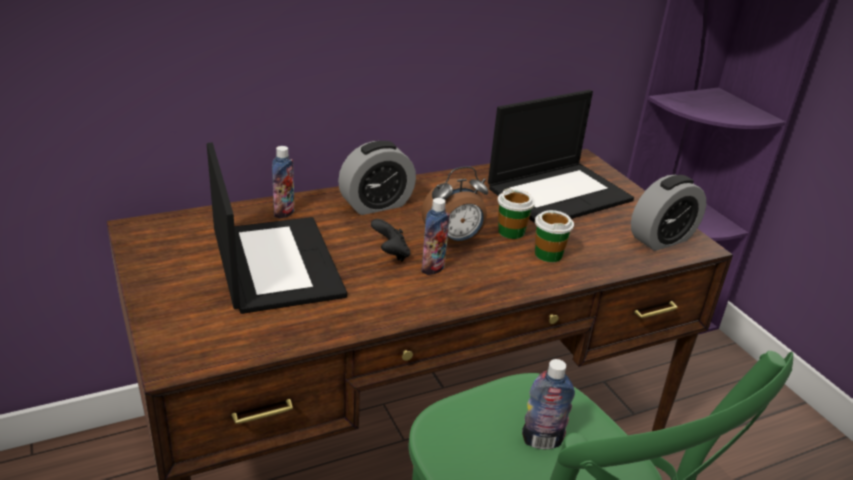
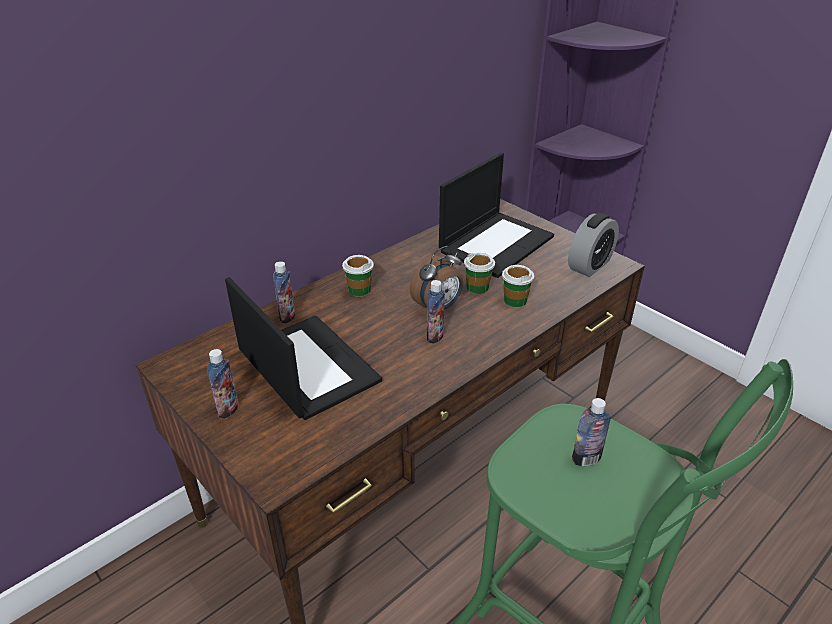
camera: 15 degrees left, 5 degrees up
(170, 283) = (228, 409): none -> bottle
(376, 205) = (359, 290): alarm clock -> cup
(391, 254) = (395, 332): black game controller -> none

